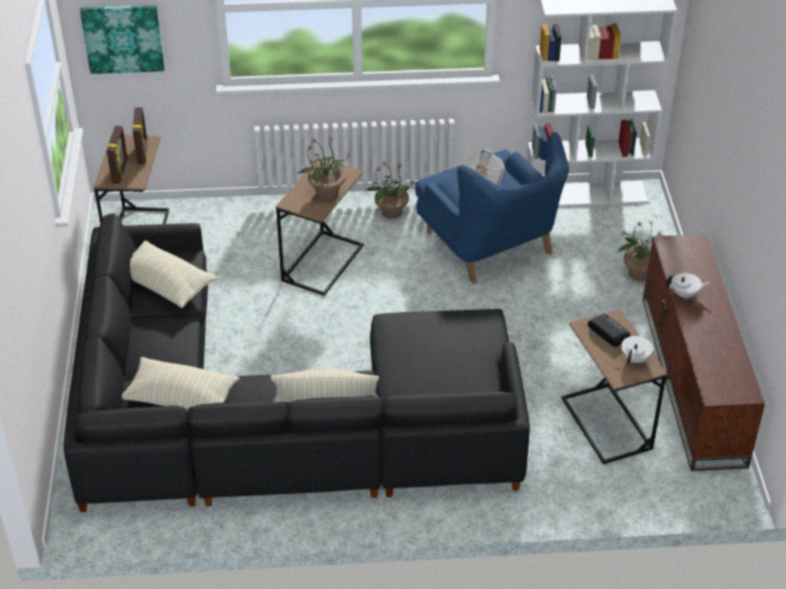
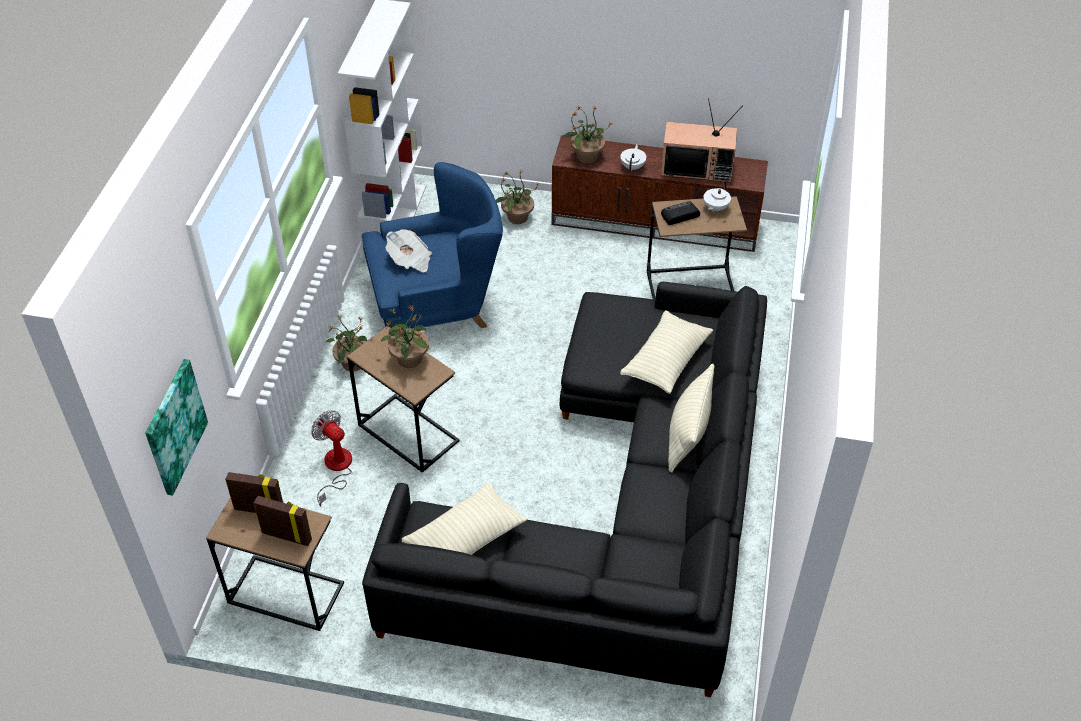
camera: 75 degrees left, 5 degrees up
(180, 398) = (646, 548): beige pillow -> beige pillow (666, 361)
(269, 230) = (335, 468): none -> fan
(635, 358) = (715, 208): white teapot -> white teapot turned 105 degrees counterclockwise
(681, 257) = (586, 157): none -> potted plant
(715, 345) = (698, 167): none -> television

